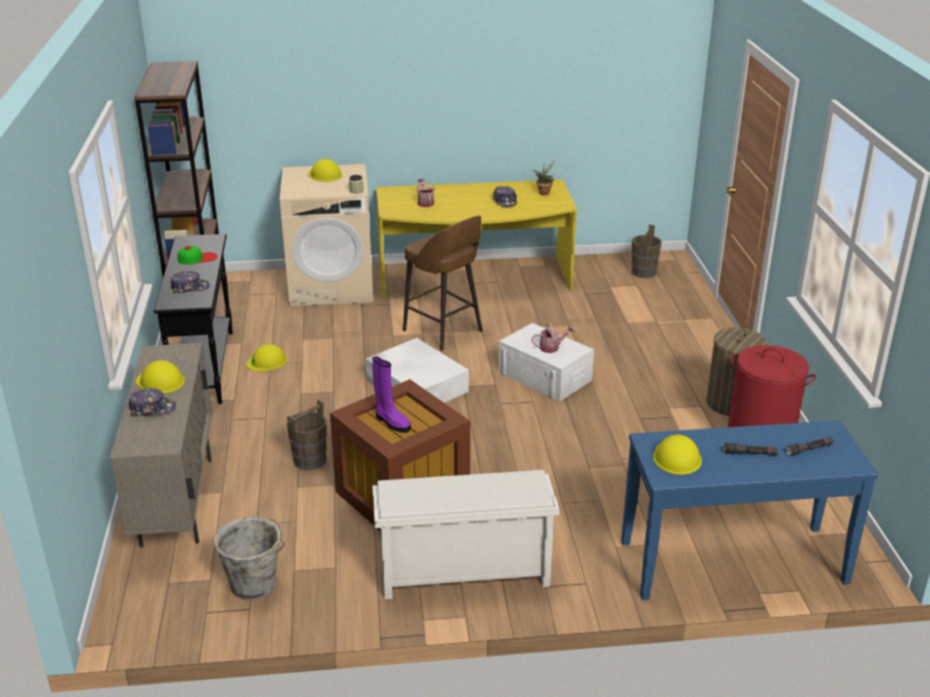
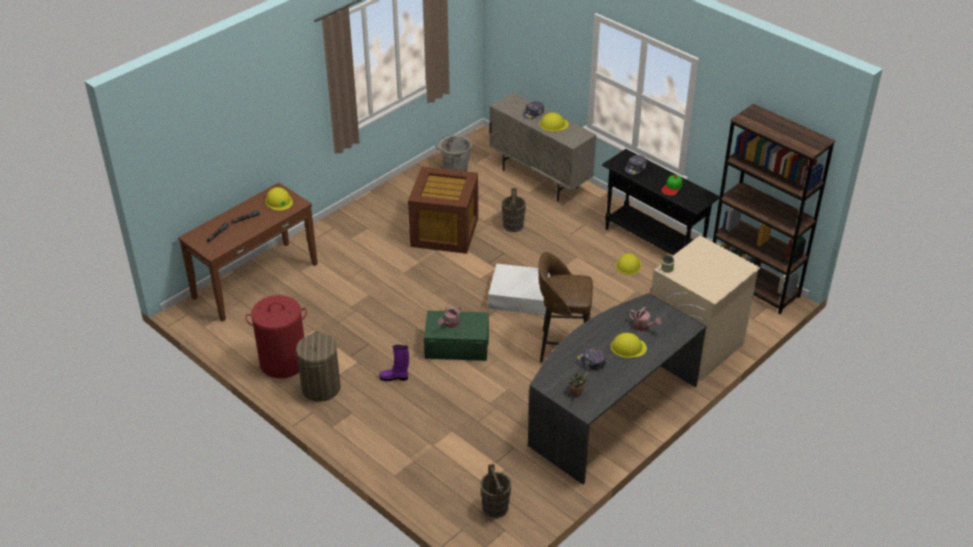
camera: 140 degrees right, 10 degrees up
(325, 175) = (717, 274): yellow hard hat -> yellow hard hat (628, 347)
(391, 422) = (445, 186): purple boot -> purple boot (395, 377)
(463, 574) = (375, 214): white shoe rack -> none
(474, 281) = (610, 412): yellow desk -> grey desk
(545, 376) = (456, 345): white storage box -> green storage box
(733, 562) = (255, 280): blue console table -> brown console table

